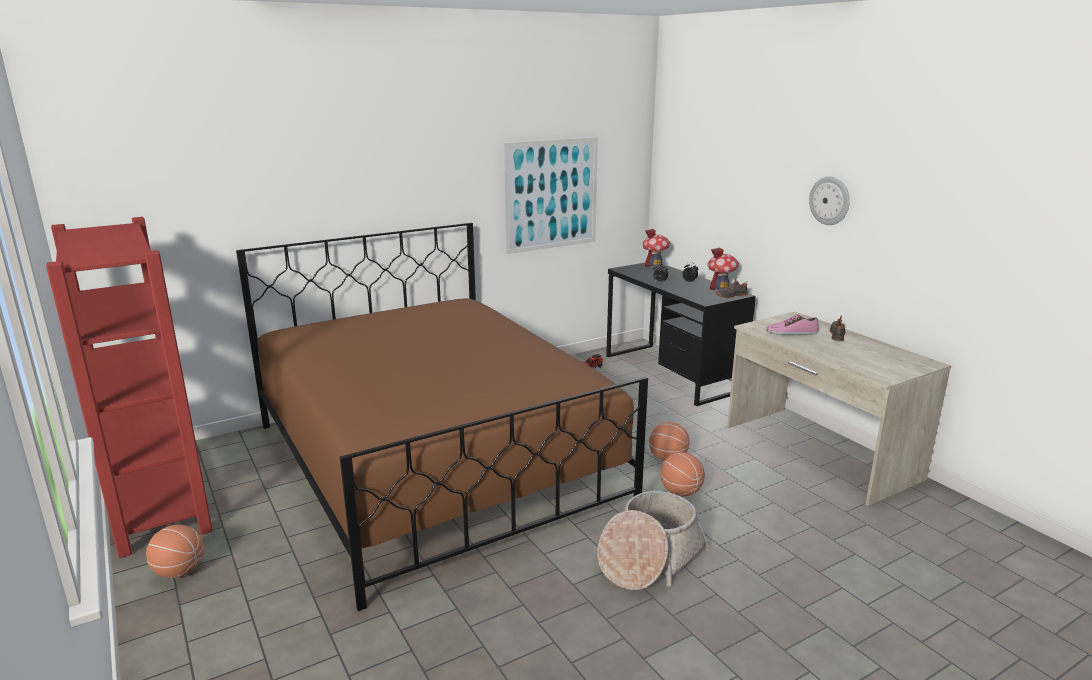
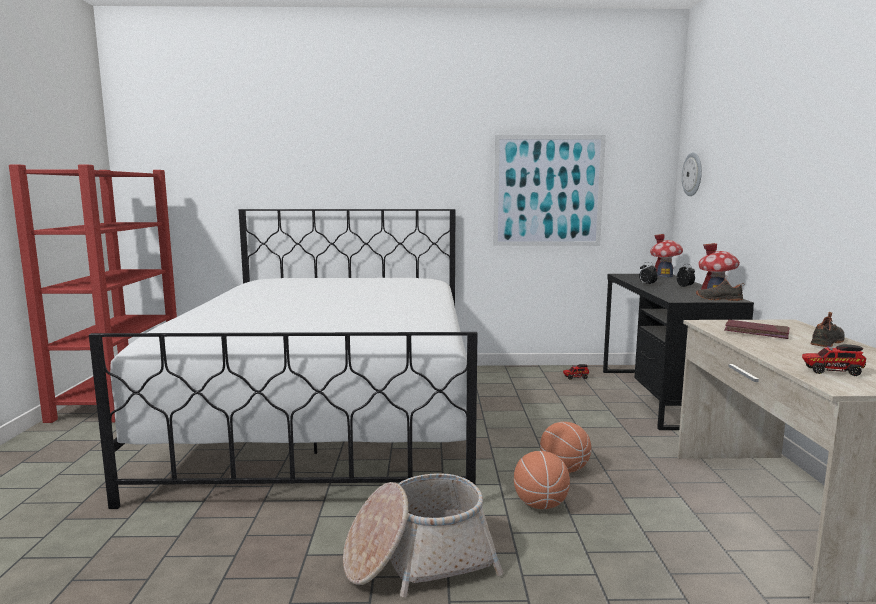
camera: 30 degrees right, 10 degrees down
(179, 571) = (57, 441): basketball -> none
(433, 463) = (331, 417): brown bed -> white bed
(791, 332) = (756, 332): shoe -> red book
(830, 200) = (838, 161): wall clock -> wall clock (693, 174)
(866, 365) = (830, 371): none -> toy truck

